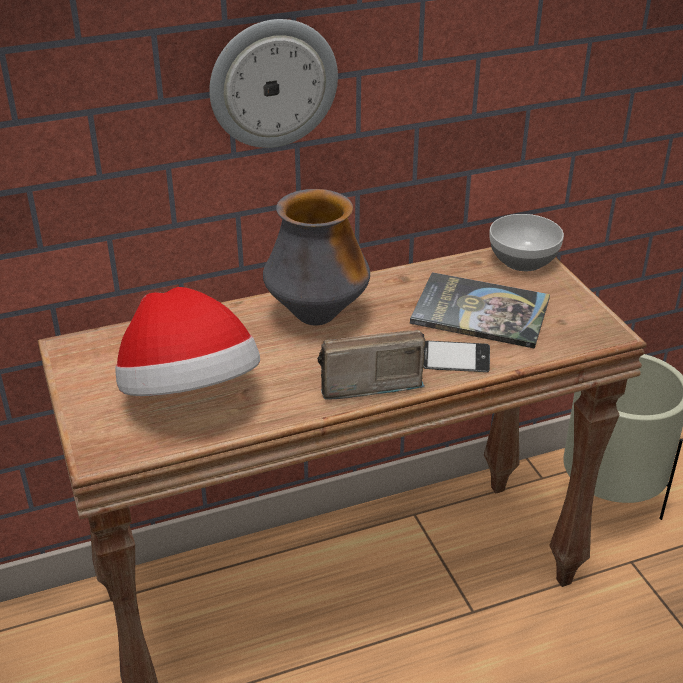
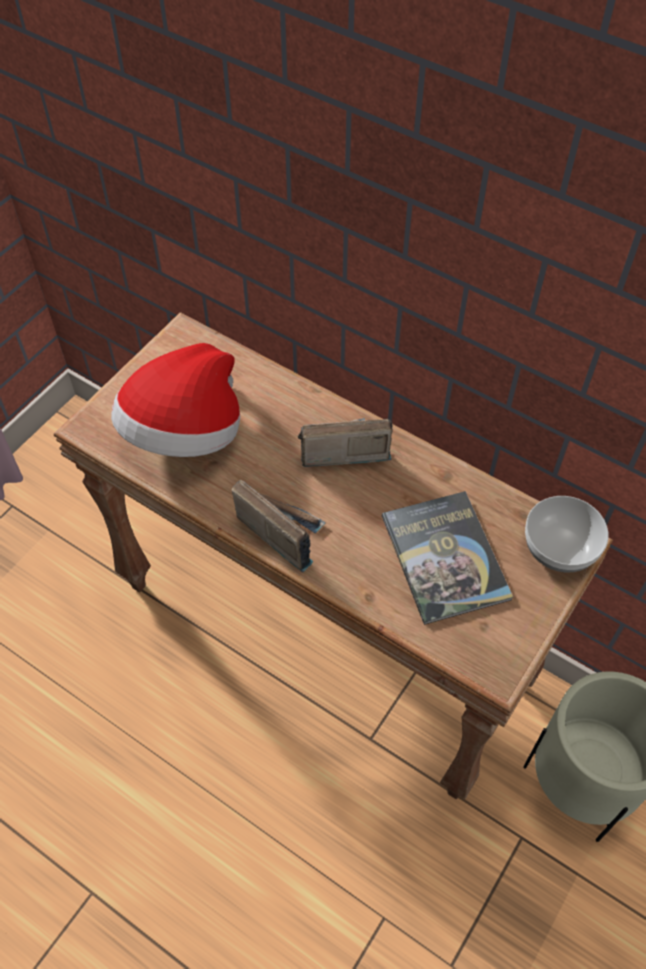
camera: 55 degrees right, 20 degrees up
(273, 83) = (378, 247): wall clock -> none
(317, 316) = (341, 449): vase -> radio
(456, 361) = (357, 576): phone -> none

